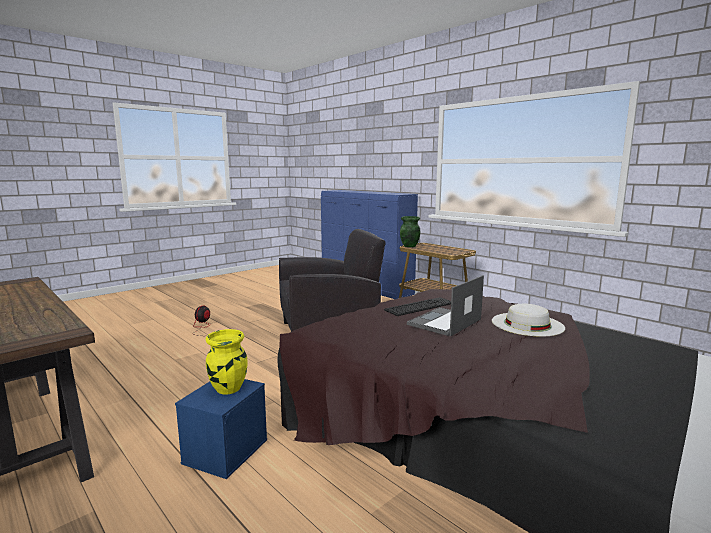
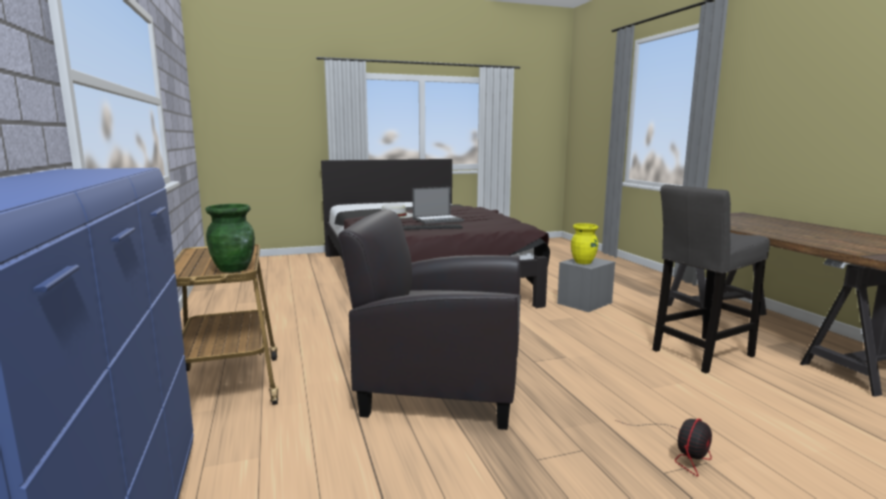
camera: 155 degrees left, 0 degrees up
(136, 386) = (699, 354): none -> grey stool
(225, 450) = (584, 303): blue storage box -> grey storage box

